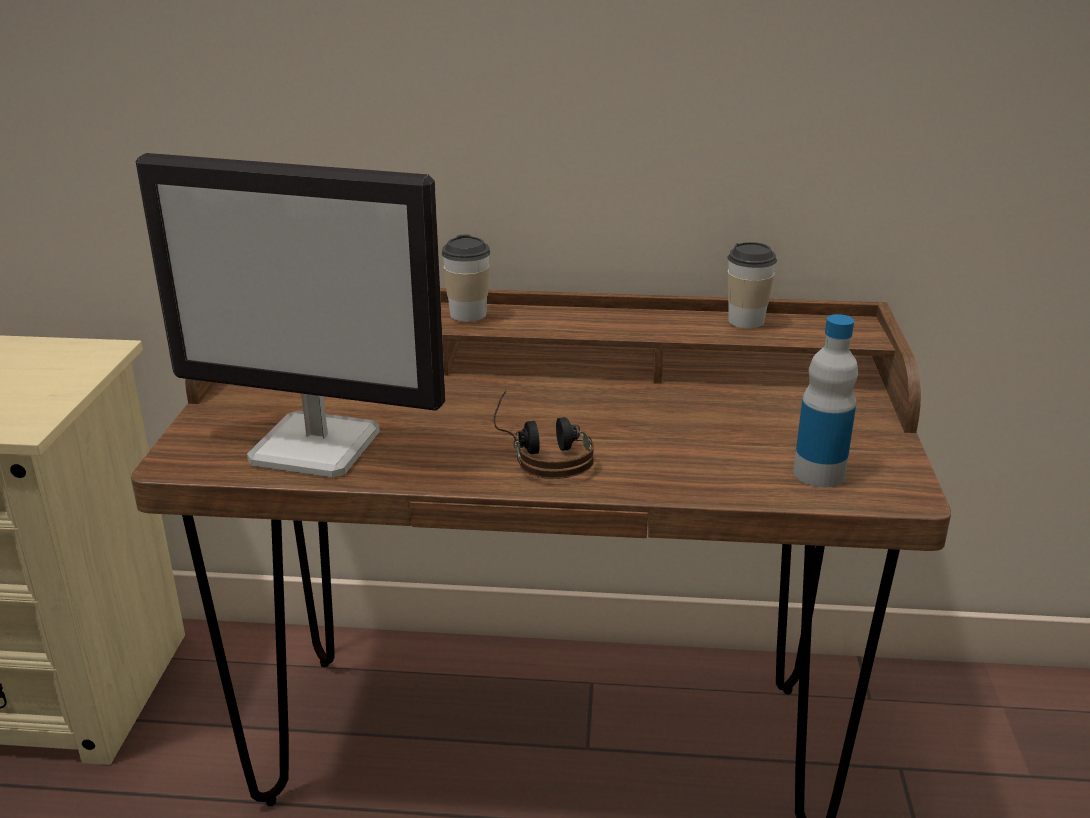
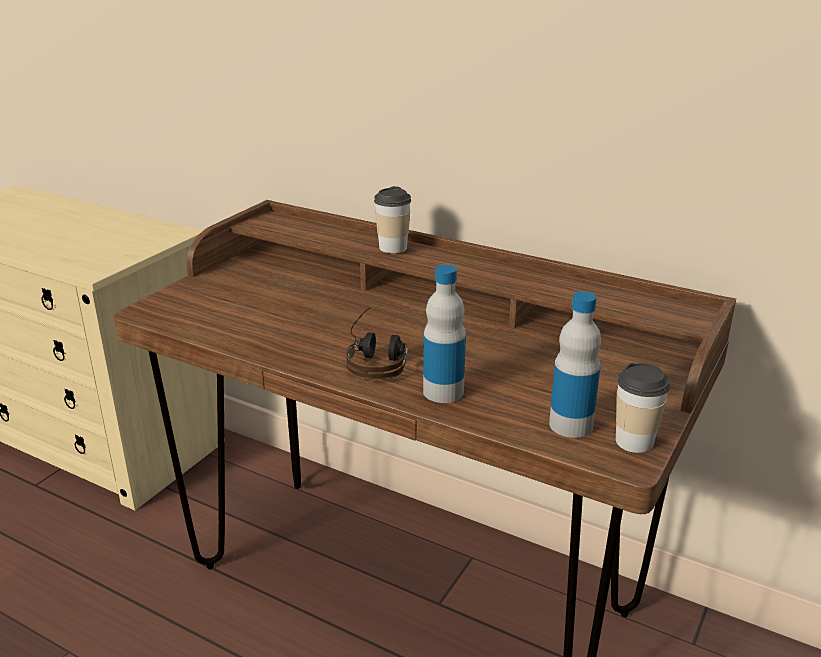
camera: 25 degrees right, 0 degrees up
(318, 447) = (236, 320): monitor -> none
(655, 472) = (443, 391): none -> bottle
(746, 321) = (599, 291): cup -> cup (634, 441)

